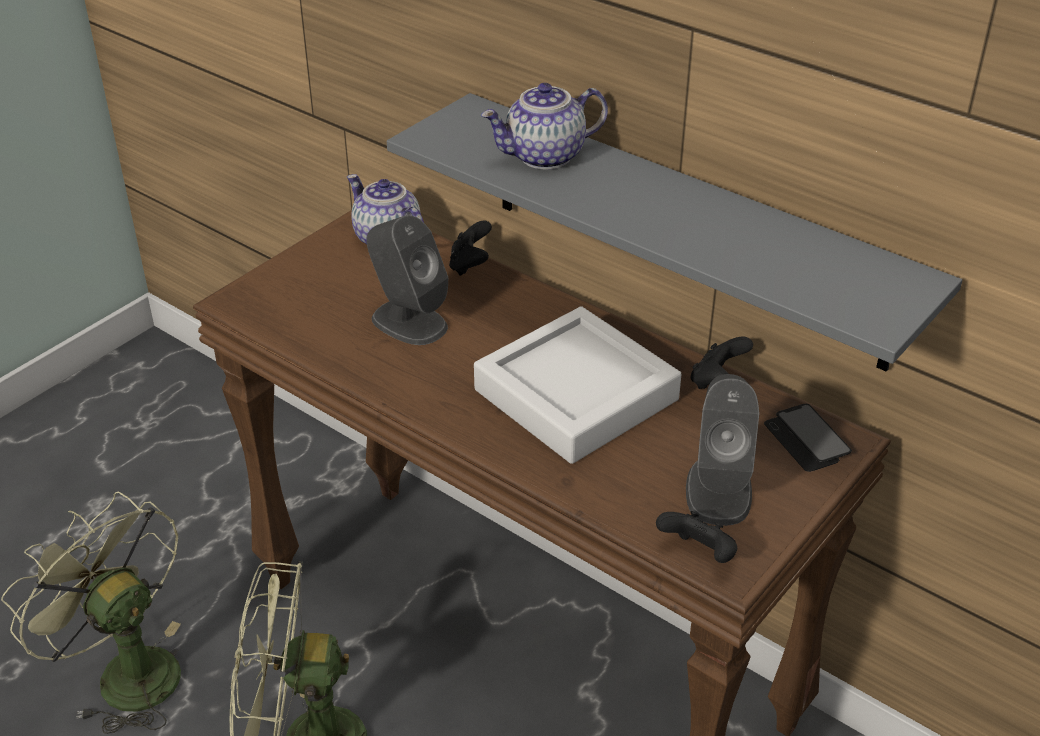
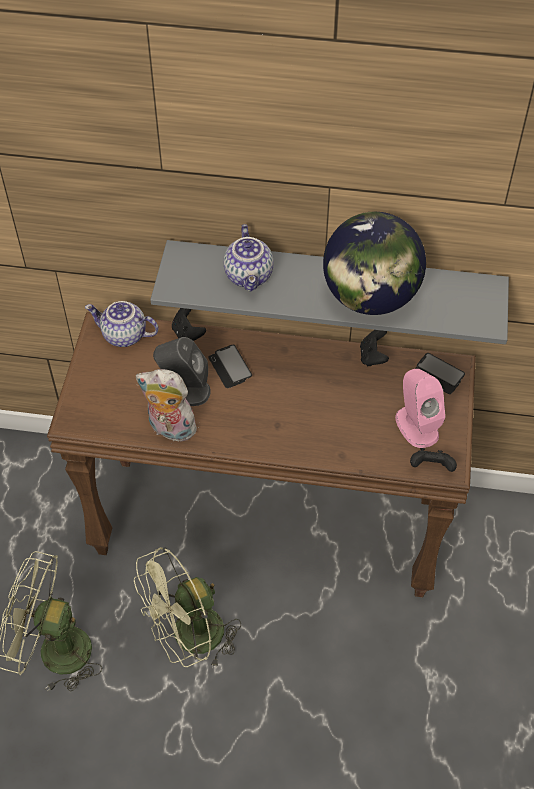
camera: 30 degrees left, 15 degrees up
(349, 356) = (169, 429): none -> plush toy
(494, 319) = (230, 367): none -> phone
(545, 157) = (250, 276): teapot -> teapot turned 45 degrees counterclockwise
(576, 395) = (309, 399): white tray -> none
(703, 231) = (370, 297): none -> globe
(718, 490) = (416, 425): grey speaker -> pink speaker

